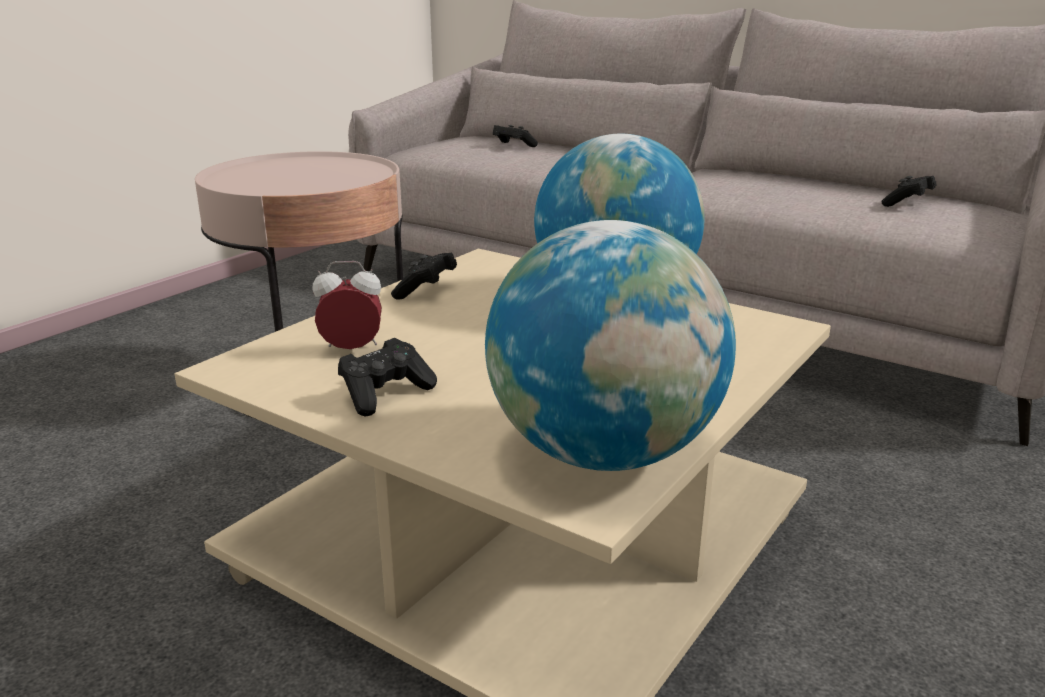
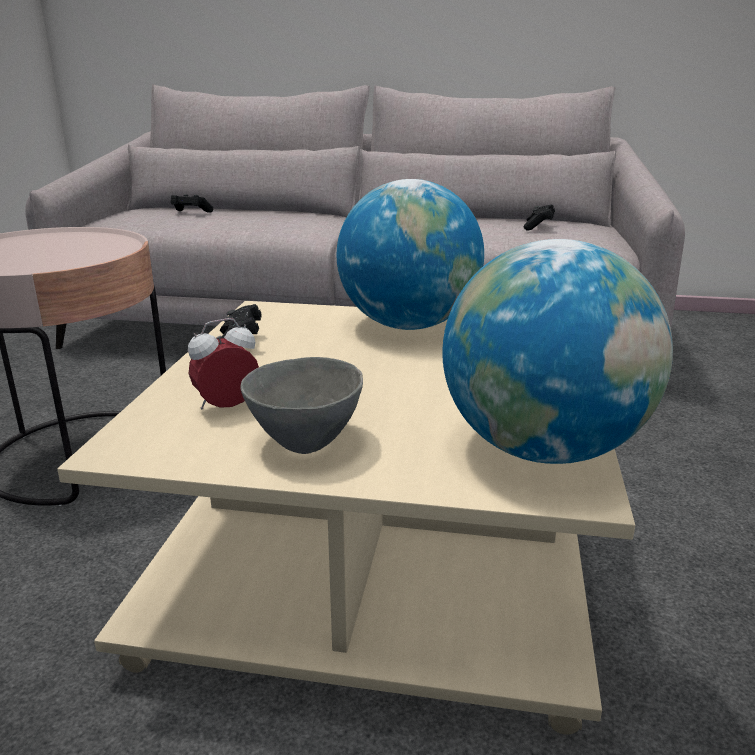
camera: 25 degrees left, 0 degrees up
(385, 394) = (305, 441): black game controller -> grey bowl

